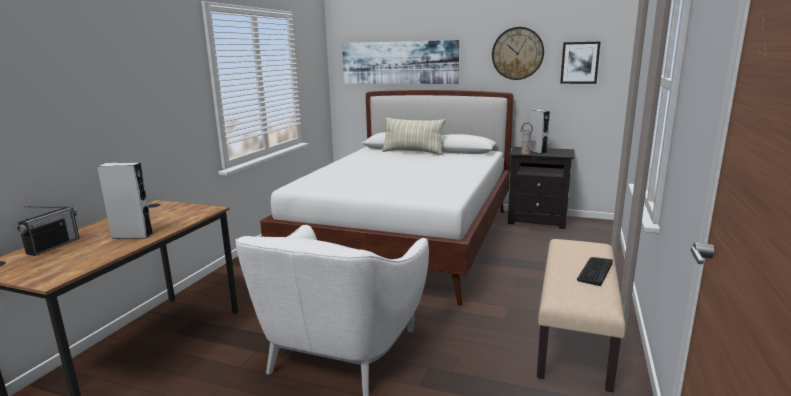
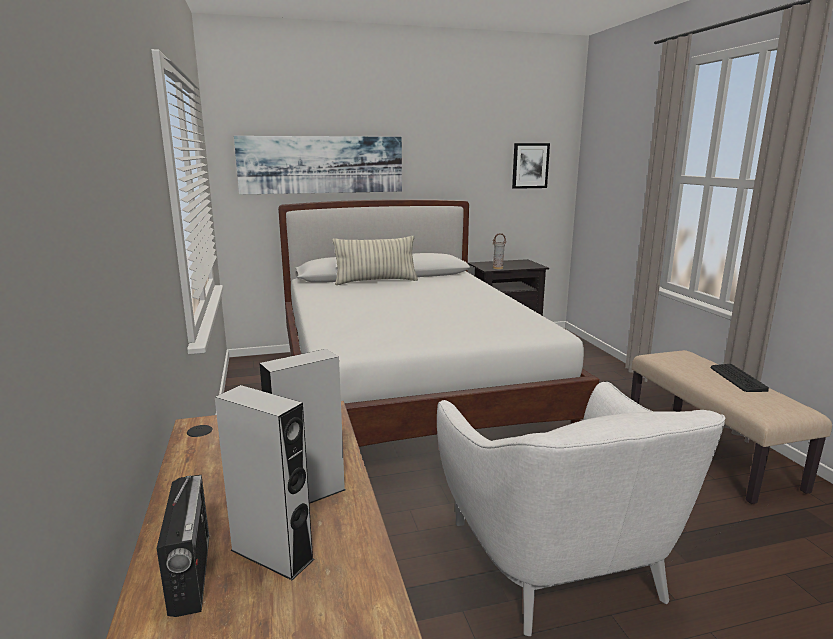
camera: 35 degrees left, 0 degrees up
(517, 53) = (468, 155): wall clock -> none
(537, 151) = (504, 265): grey speaker -> grey speaker (272, 554)

